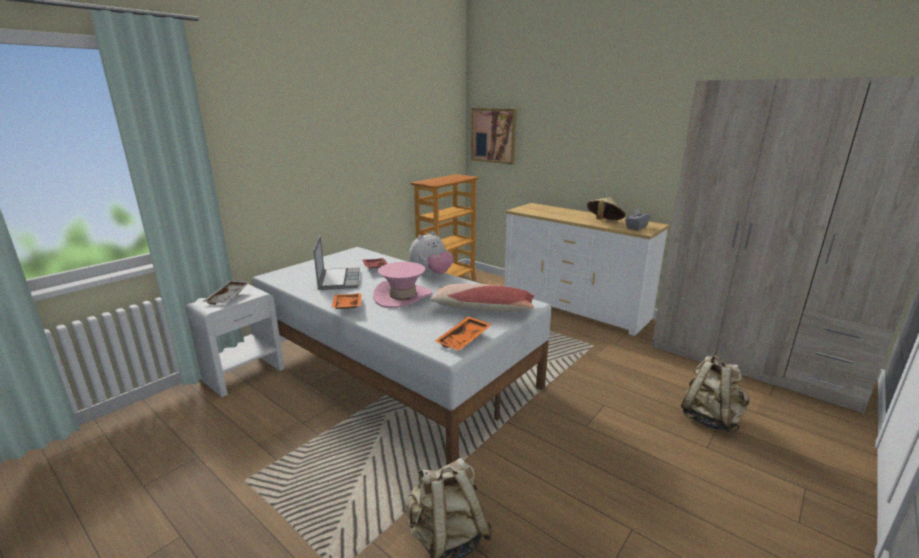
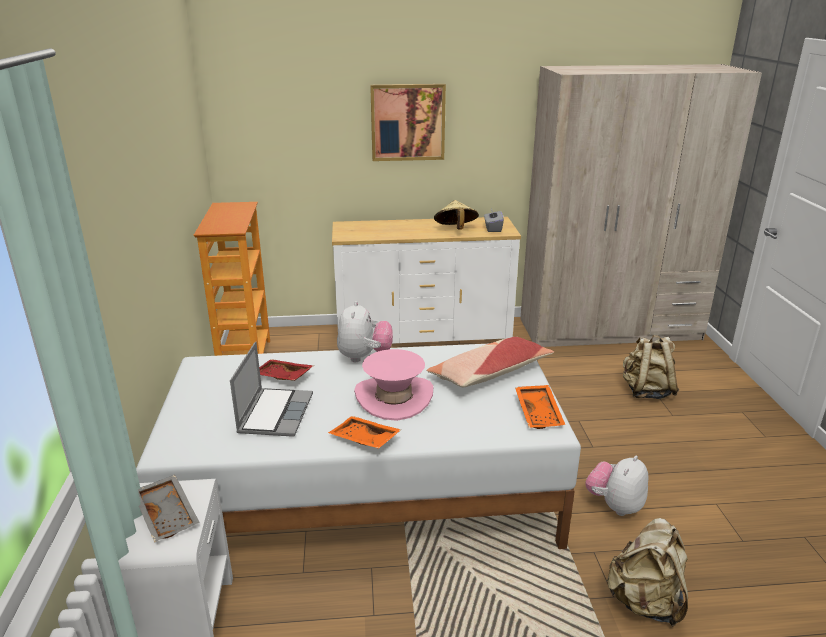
camera: 45 degrees left, 5 degrees up
(338, 280) = (275, 413): laptop -> laptop turned 60 degrees clockwise
(493, 135) = (258, 139): picture -> picture (407, 122)
(535, 469) = (615, 505): none -> plush toy

